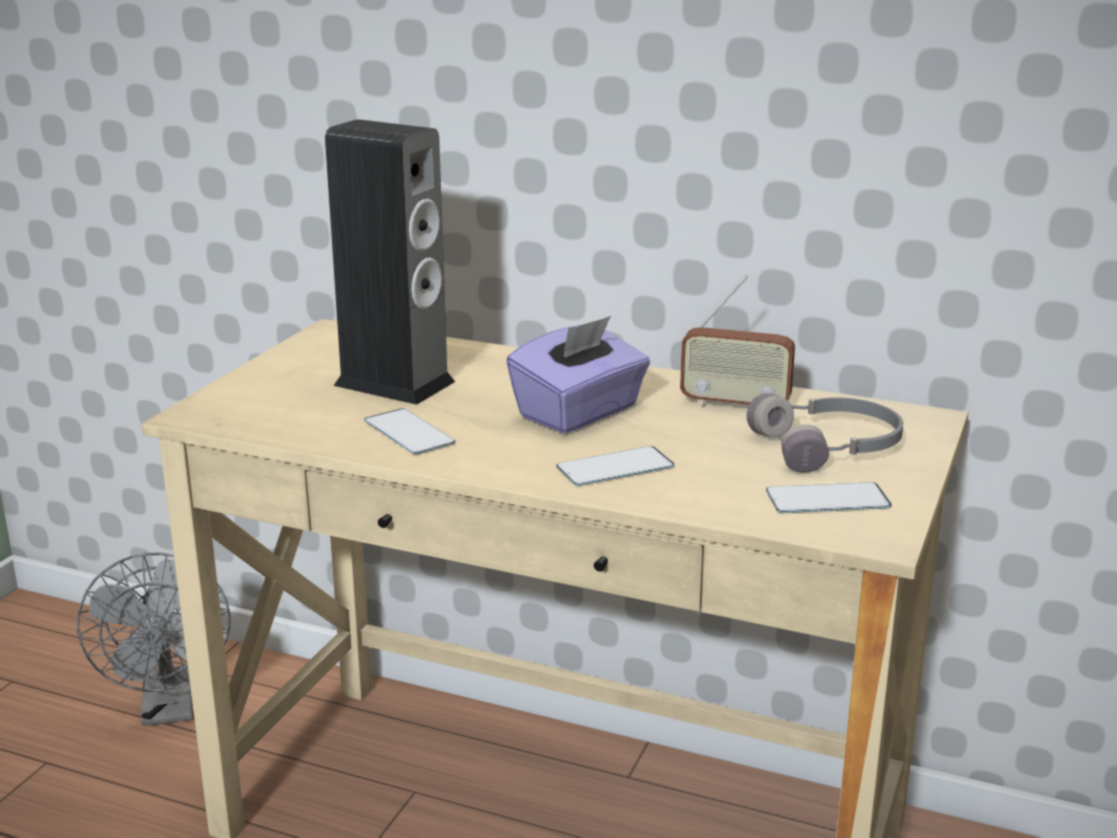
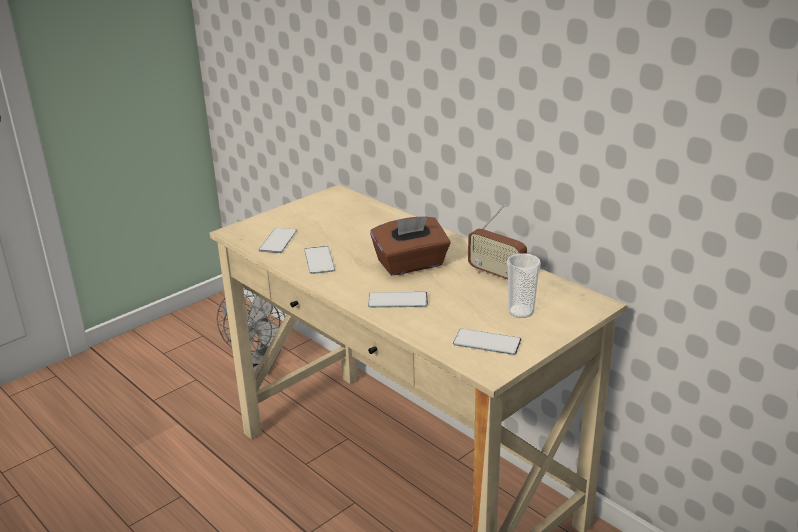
camera: 25 degrees right, 5 degrees up
(297, 416) = (278, 241): none -> phone
(394, 383) = (338, 230): speaker -> none
(579, 413) = (411, 264): purple tissue box -> brown tissue box
(830, 448) = (521, 312): grey headphones -> cup

